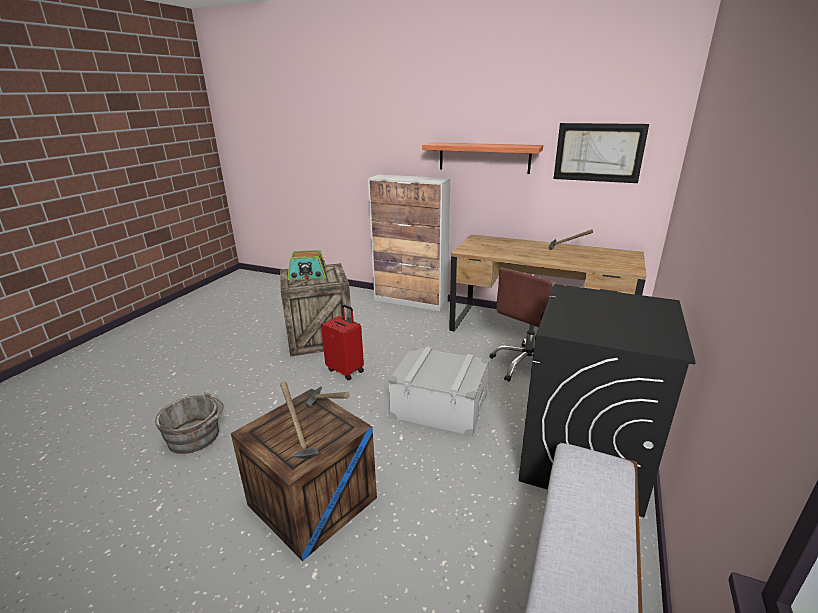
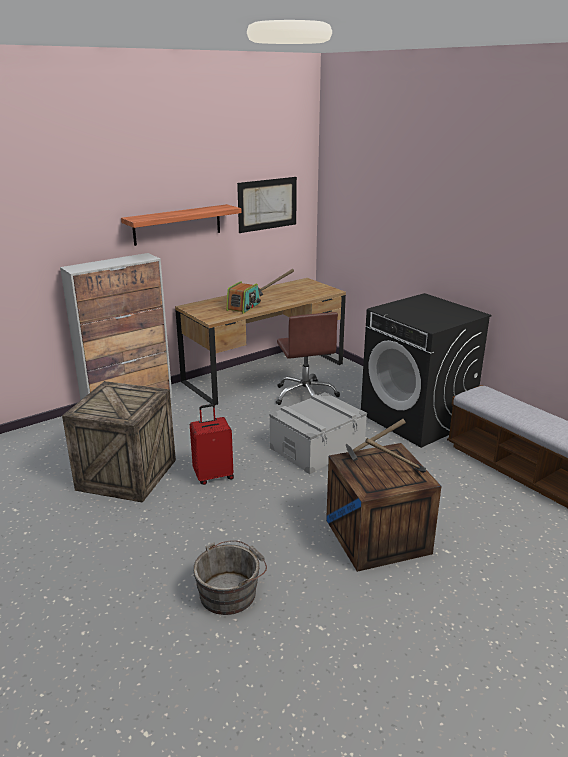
camera: 60 degrees left, 0 degrees up
(308, 275) = (112, 403): radio -> radio (243, 307)

